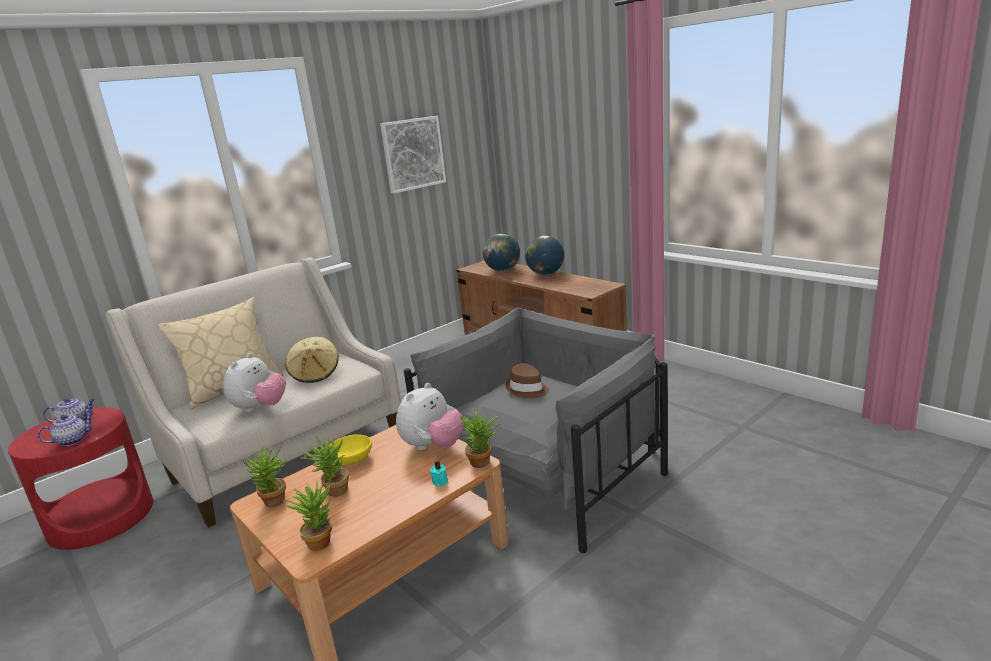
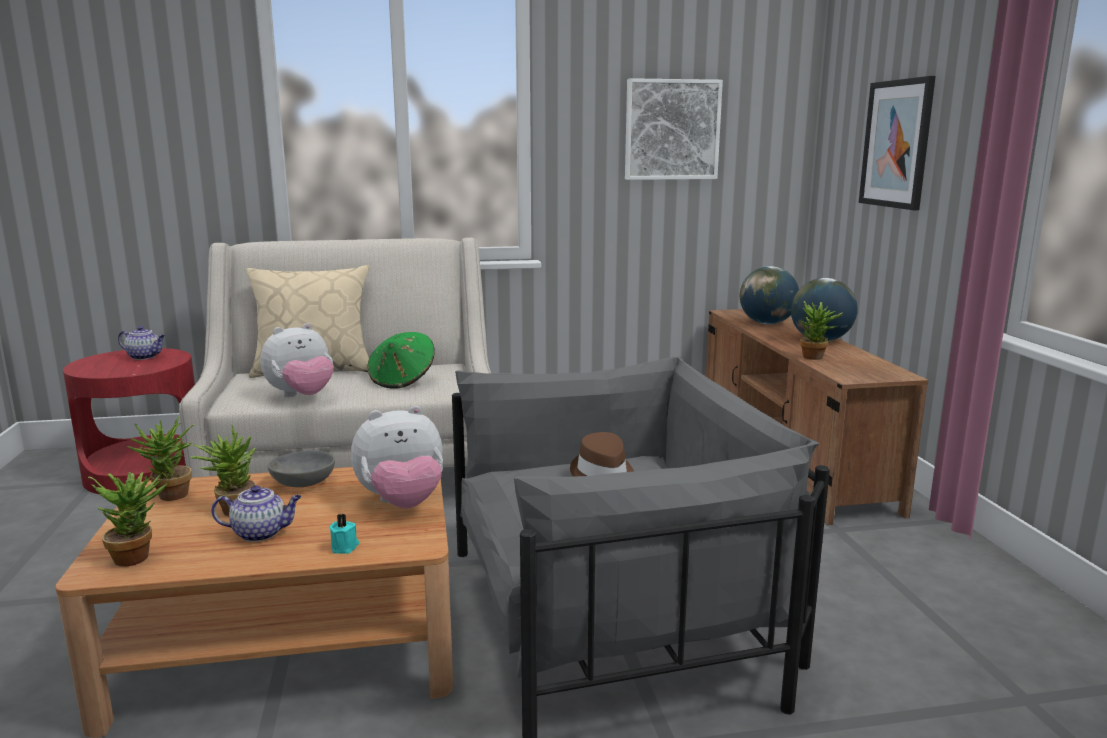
camera: 30 degrees right, 5 degrees down
(73, 440) = (116, 370): teapot -> teapot (261, 533)
(315, 374) = (402, 380): beige hat -> green hat
(351, 459) = (304, 482): yellow bowl -> grey bowl
(483, 463) = (423, 548): potted plant -> potted plant (816, 358)
(562, 149) = (896, 144): none -> picture

